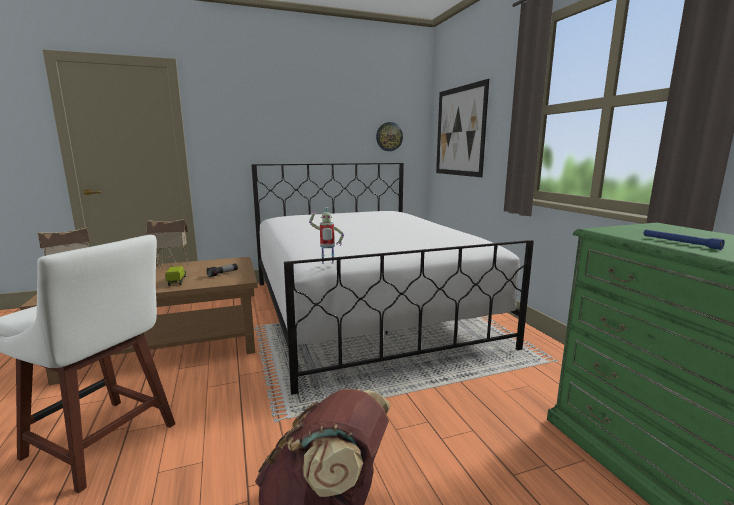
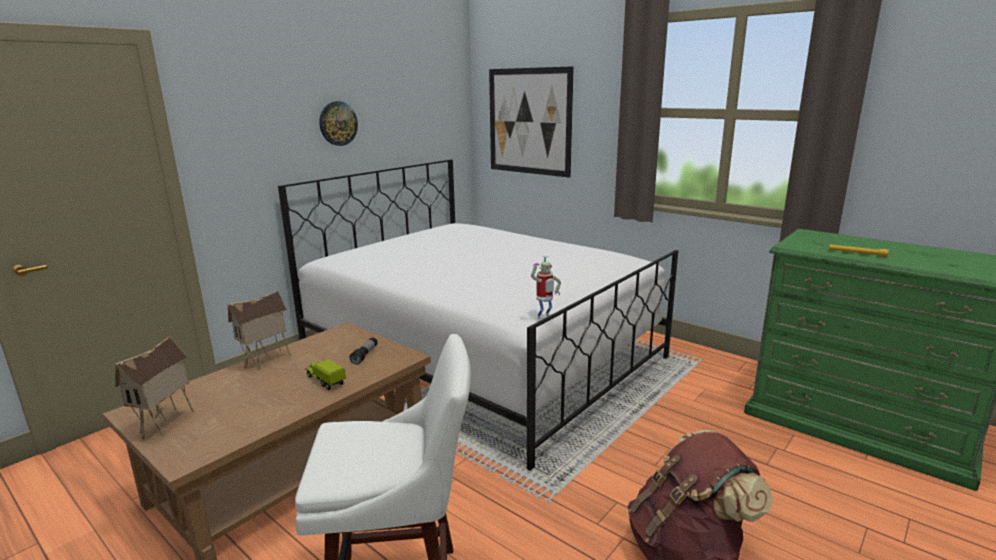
camera: 30 degrees left, 5 degrees up
(389, 136) = (432, 127): wall clock -> wall clock (338, 123)
(679, 243) = (857, 253): blue flashlight -> yellow flashlight

